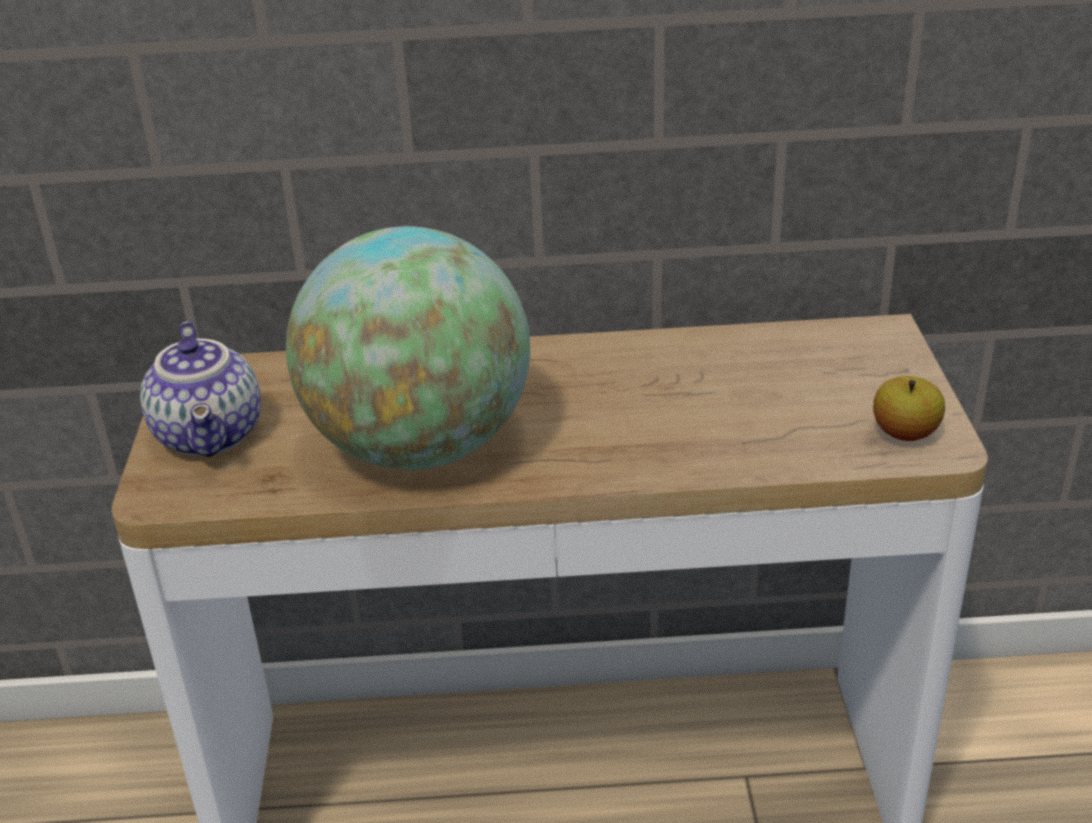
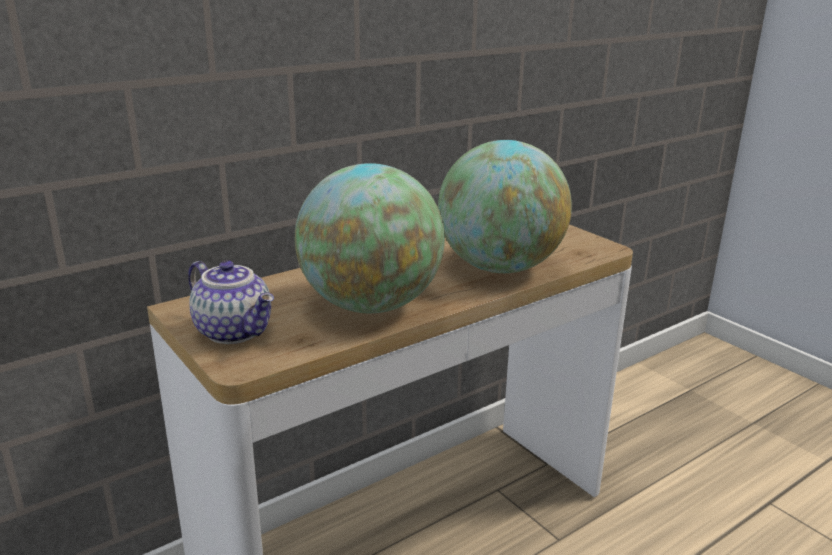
camera: 35 degrees left, 10 degrees down
(694, 432) = (500, 267): none -> globe
(905, 433) = (588, 247): apple -> none

